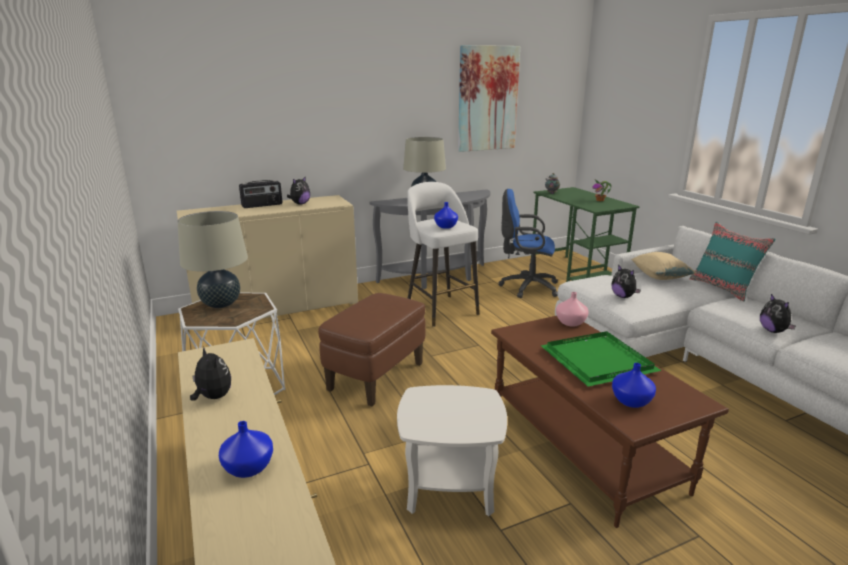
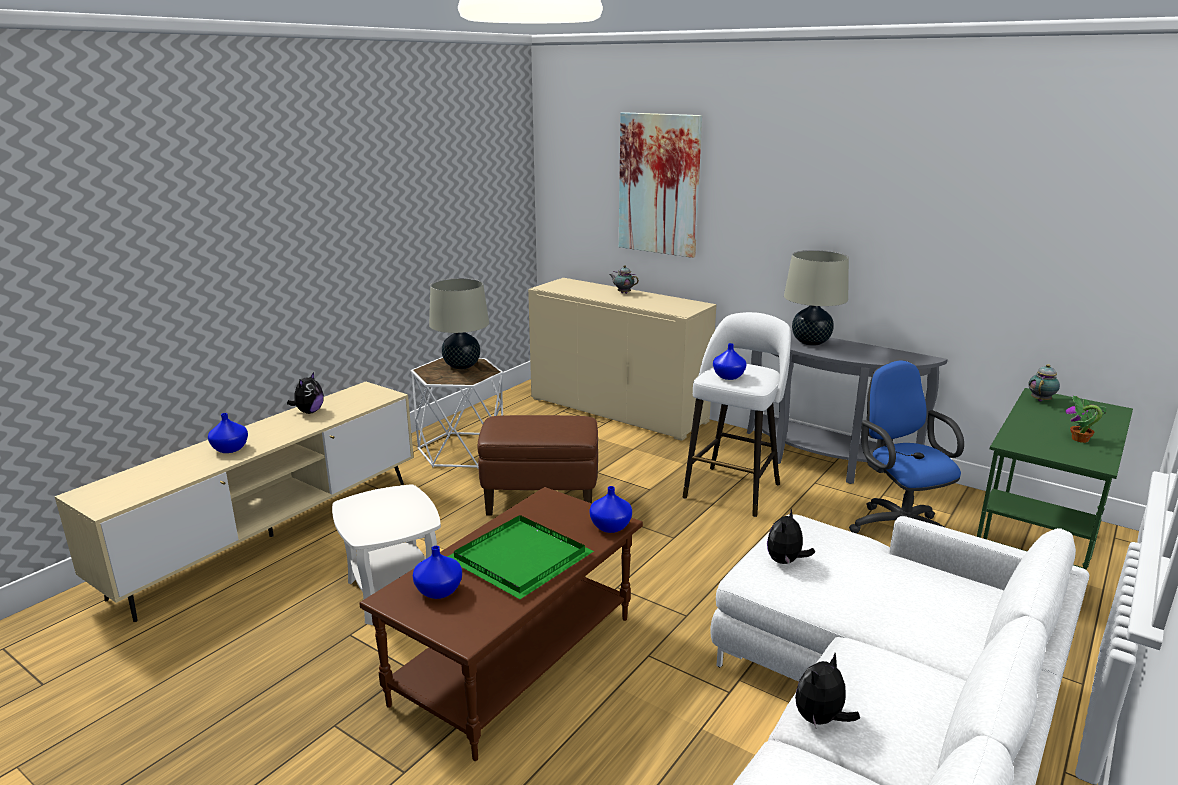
camera: 60 degrees right, 0 degrees up
(262, 205) = (623, 293): radio -> teapot
(300, 204) = (652, 301): plush toy -> none
(487, 99) = (971, 212): picture -> picture (659, 184)
(571, 323) = (610, 527): pink vase -> blue vase
(660, 277) = (922, 583): beige pillow -> none
(723, 288) = (974, 658): turquoise pillow -> none

